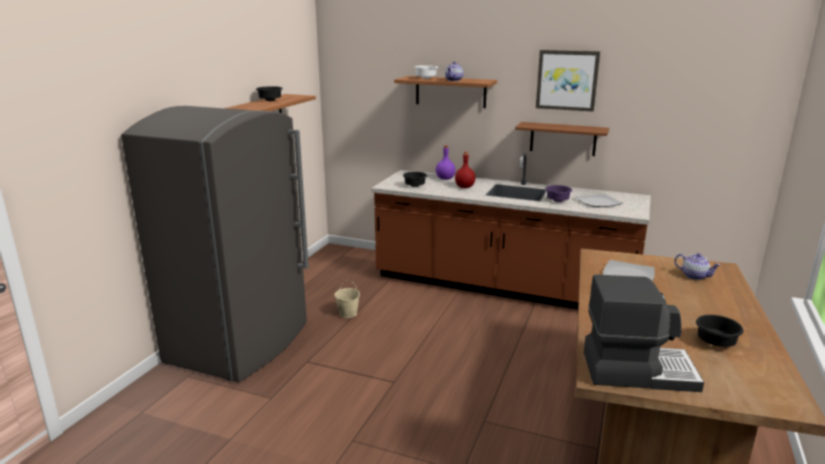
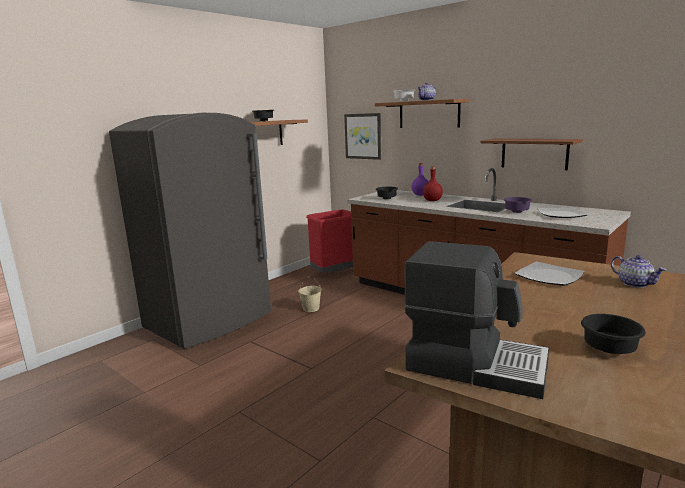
camera: 20 degrees right, 5 degrees down
(346, 267) = (334, 274): none -> red trash can
(567, 80) = (537, 92): picture -> picture (363, 136)

